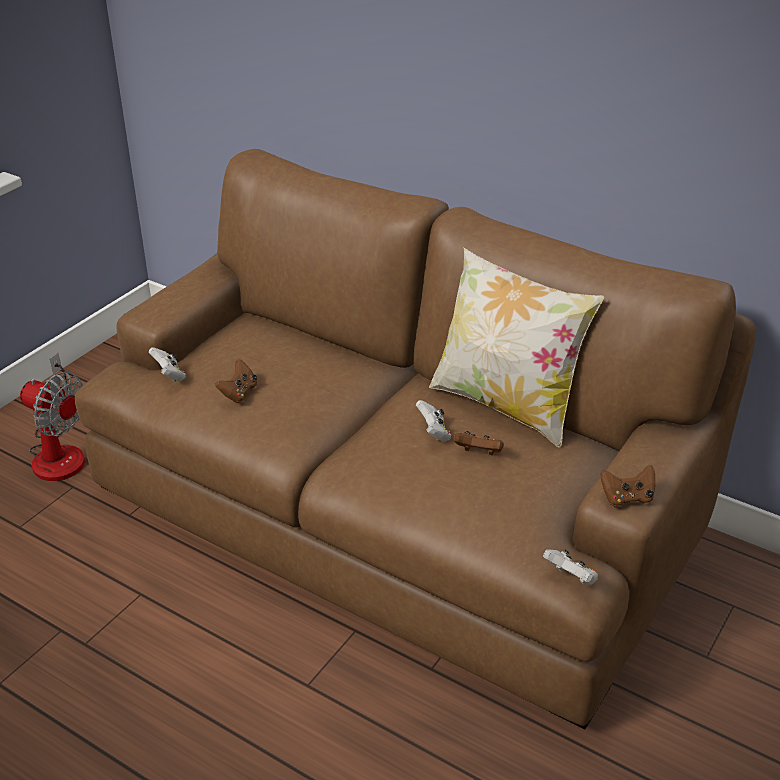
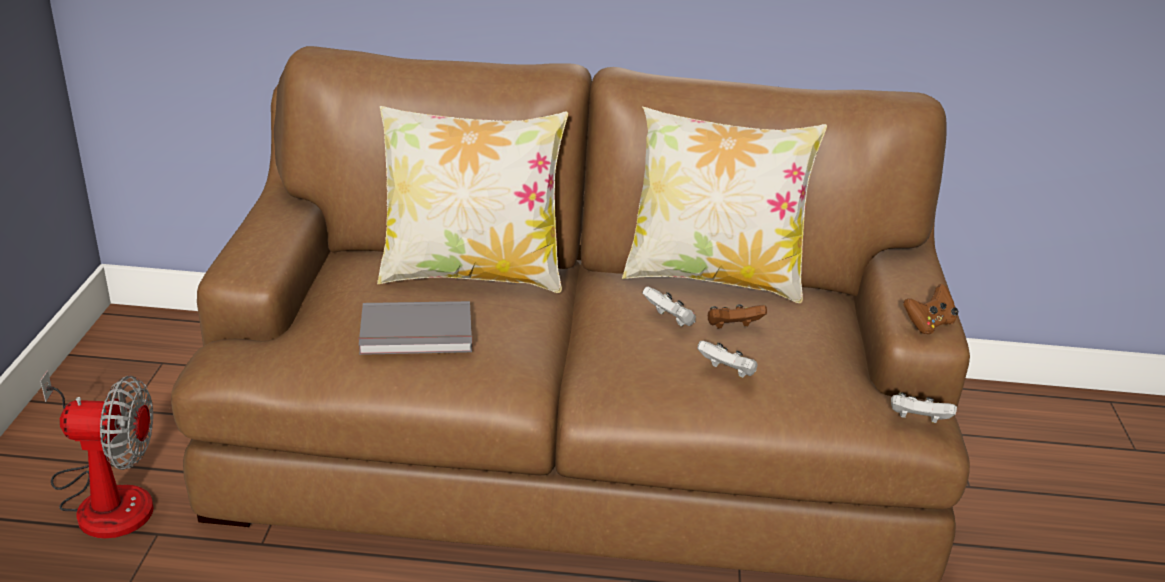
camera: 30 degrees left, 5 degrees down
(169, 375) = (310, 337): white game controller -> white game controller (727, 373)
(239, 393) = (417, 334): brown game controller -> grey book
(318, 355) = (471, 274): none -> pillow

